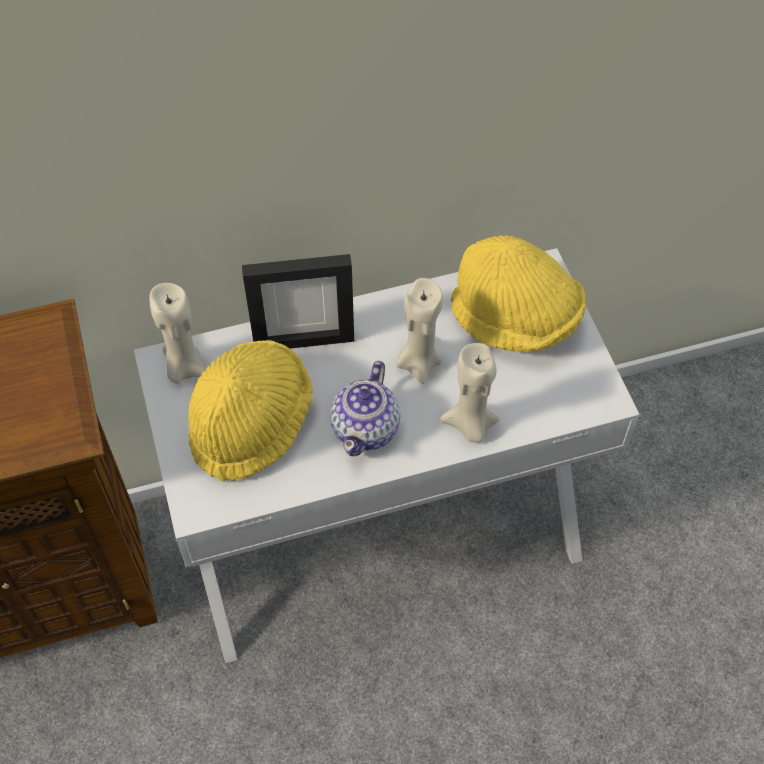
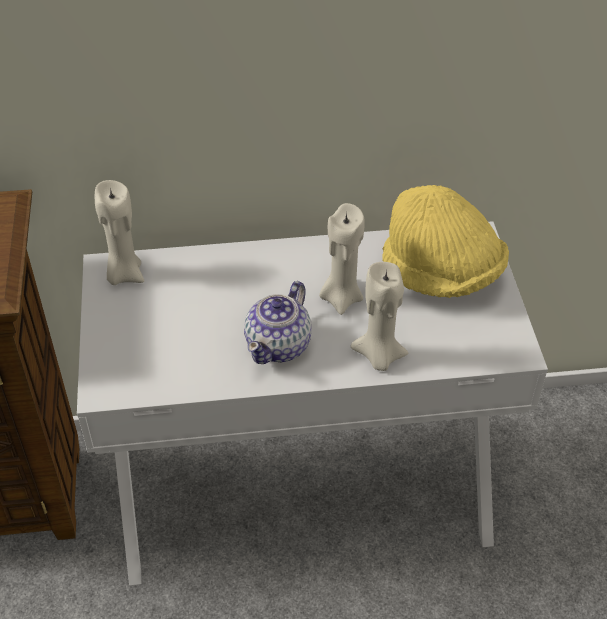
camera: 10 degrees right, 10 degrees down
(251, 424) = (172, 327): yellow hat -> none
(304, 339) = (239, 265): picture frame -> none

